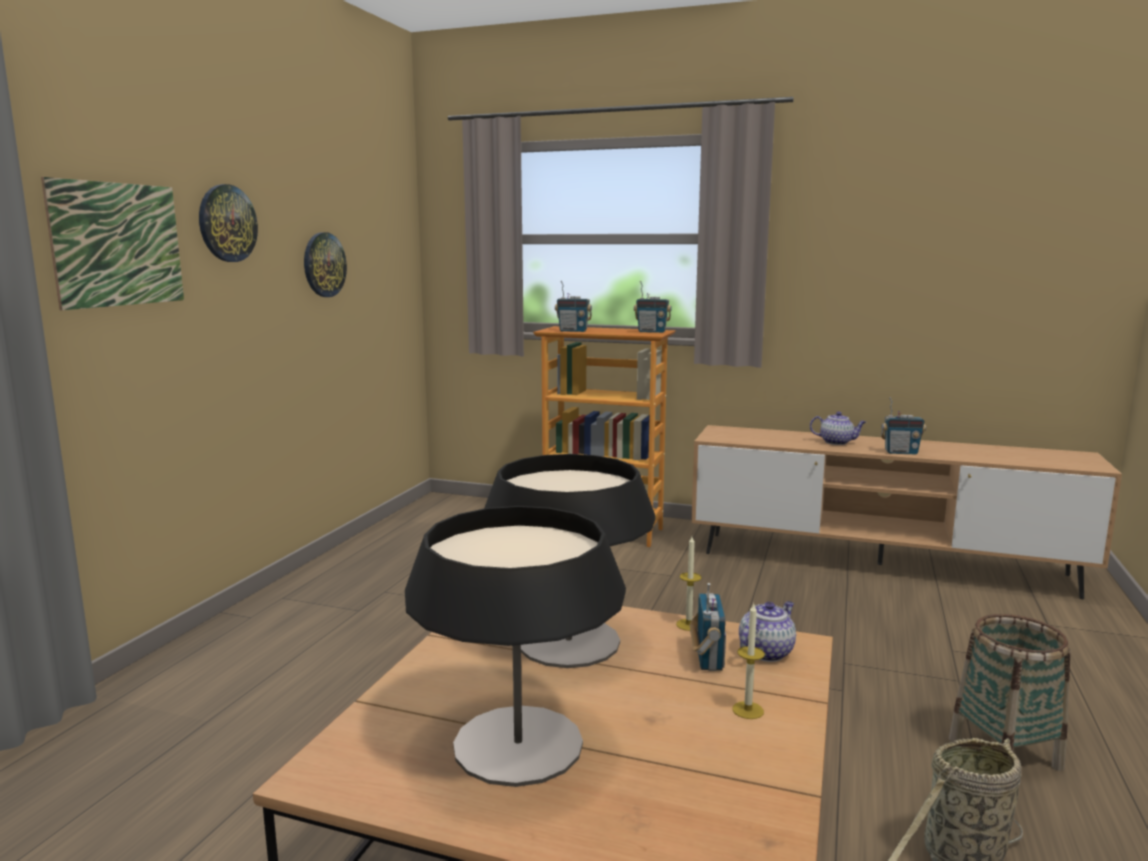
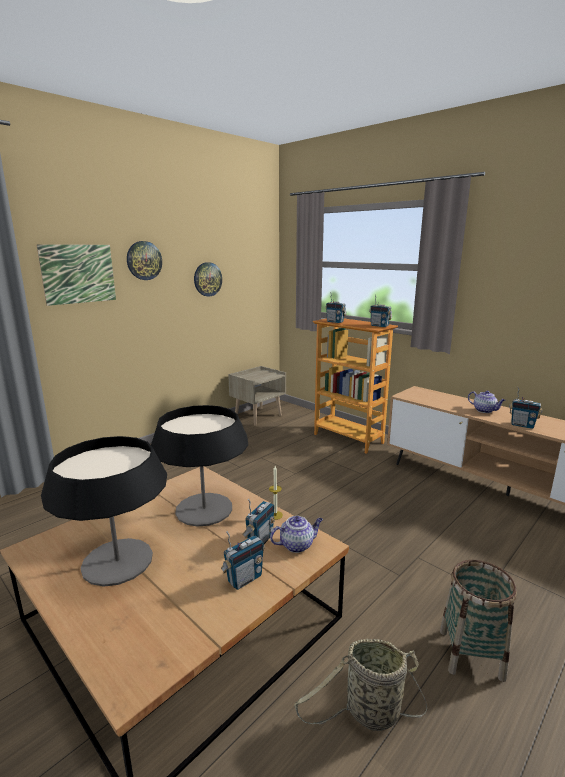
camera: 25 degrees right, 5 degrees up
(418, 522) = (258, 416): none -> beige nightstand
(748, 710) = (244, 579): candle -> radio

